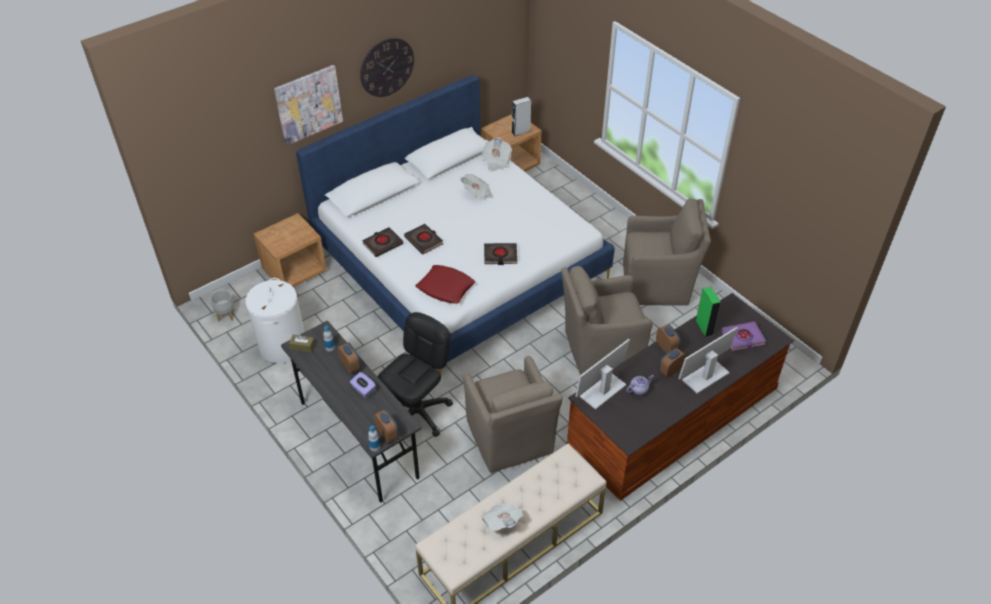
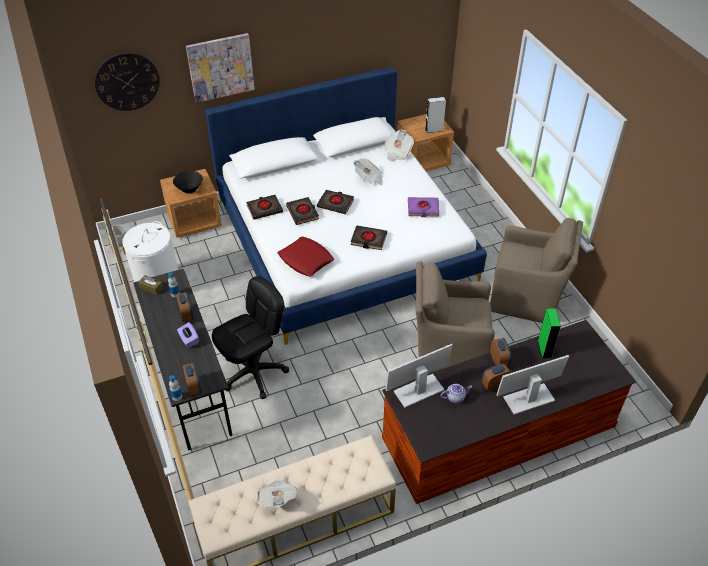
camera: 15 degrees right, 0 degrees up
(290, 238) = (189, 189): none -> black bowl
(387, 67) = (303, 45): wall clock -> wall clock (127, 81)
(454, 225) = (335, 204): none -> black book
(510, 439) = (330, 418): brown armchair -> none
(743, 338) = (581, 368): purple book -> purple book (423, 209)

